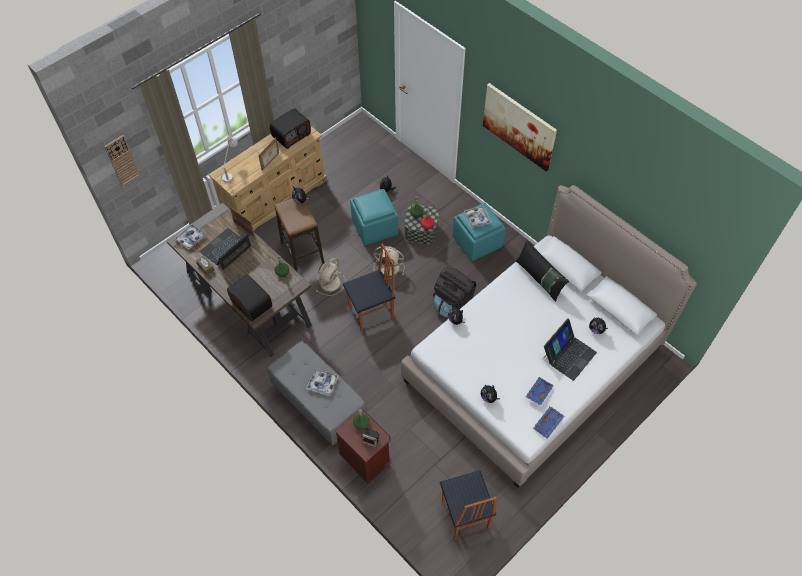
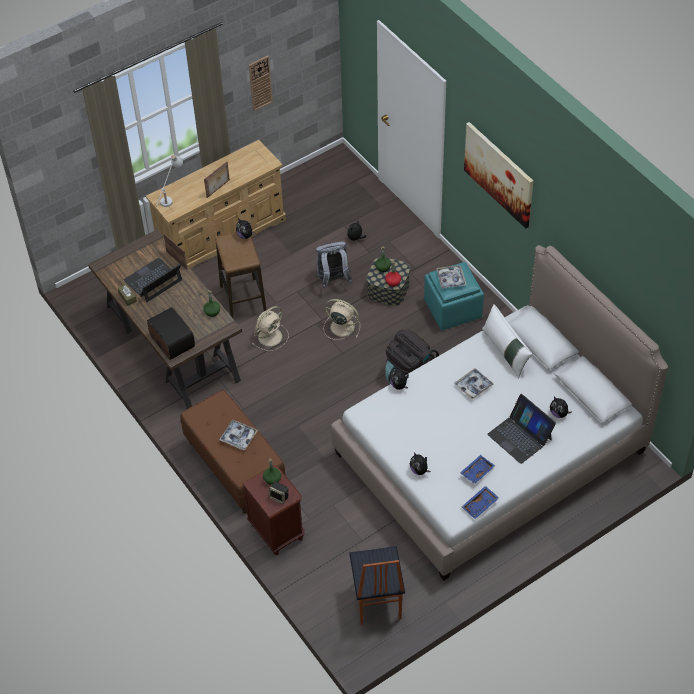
camera: 10 degrees right, 5 degrees down
(122, 160) = (52, 168): wall clock -> wall clock (260, 83)
(191, 238) = (116, 264): tray -> tray (473, 386)
(291, 135) = (247, 161): radio -> none
(319, 404) = (234, 466): grey bench -> brown bench
(372, 313) = (312, 376): chair -> none
(374, 228) = (333, 280): turquoise ottoman -> grey backpack
(539, 279) = (505, 351): black pillow -> white pillow
(568, 355) = (520, 436): laptop -> laptop turned 90 degrees clockwise

